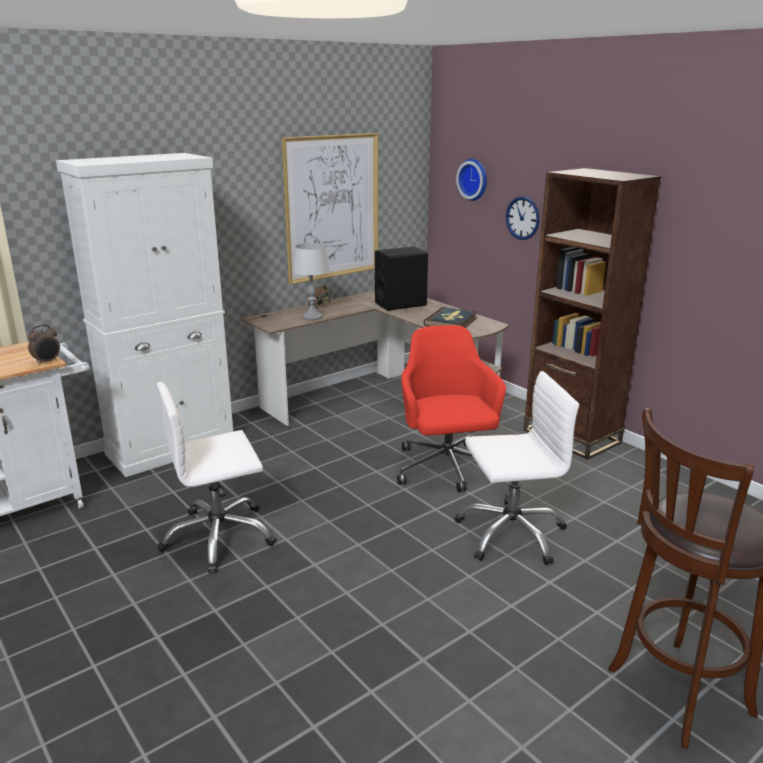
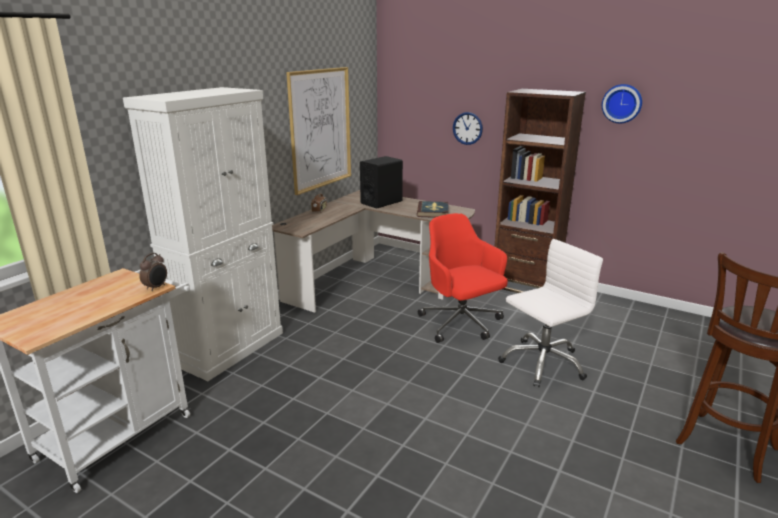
camera: 20 degrees left, 0 degrees up
(219, 537) = (332, 415): white office chair -> none
(312, 317) = (324, 220): grey table lamp -> none
(474, 179) = (421, 101): wall clock -> wall clock (622, 103)

